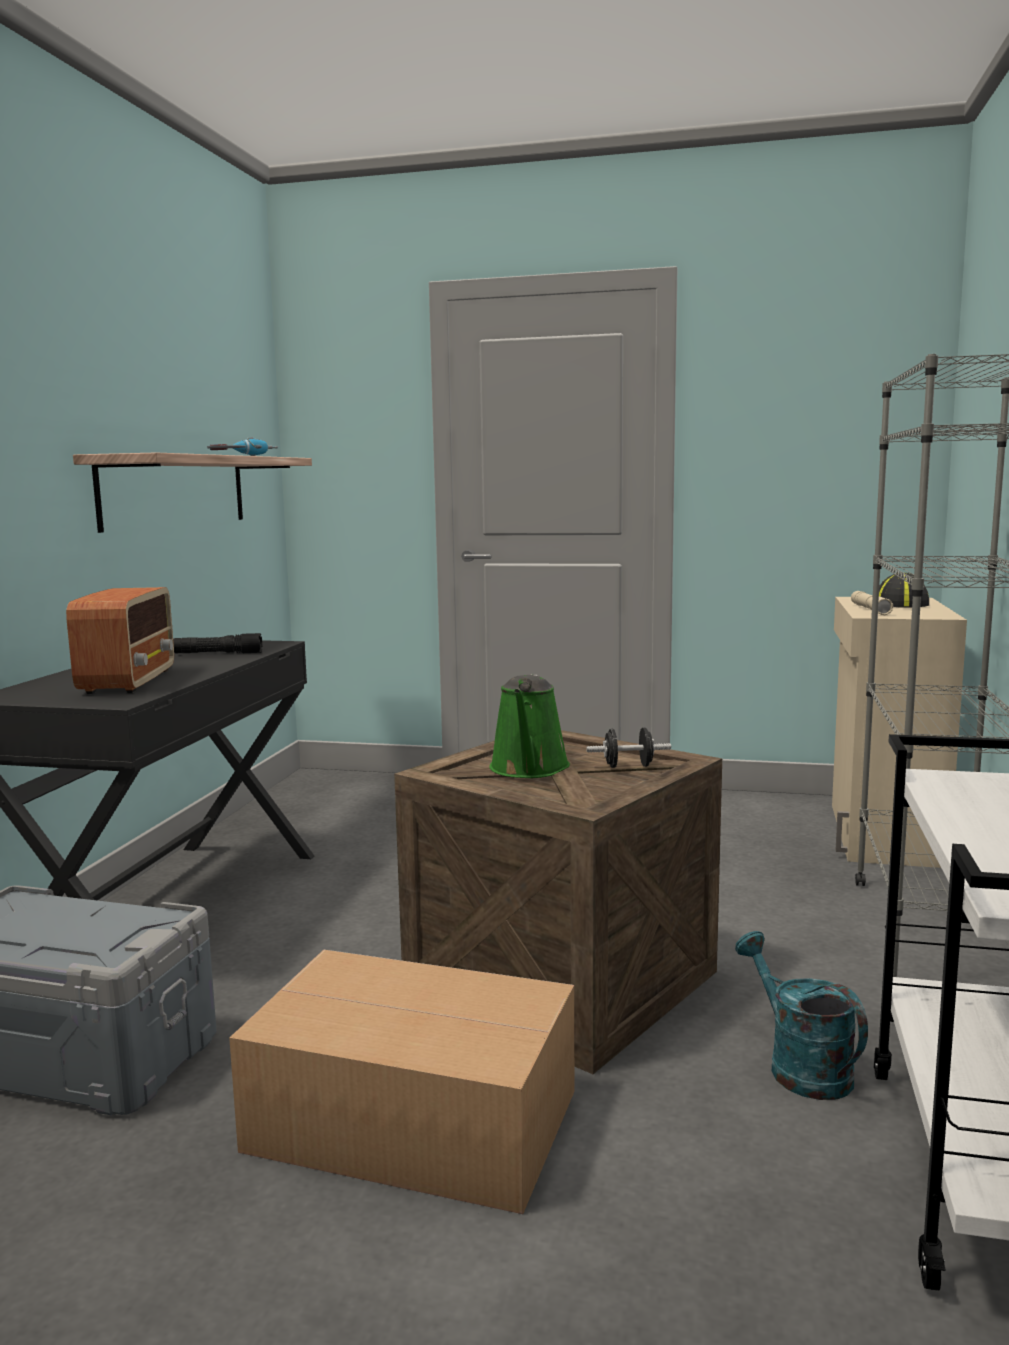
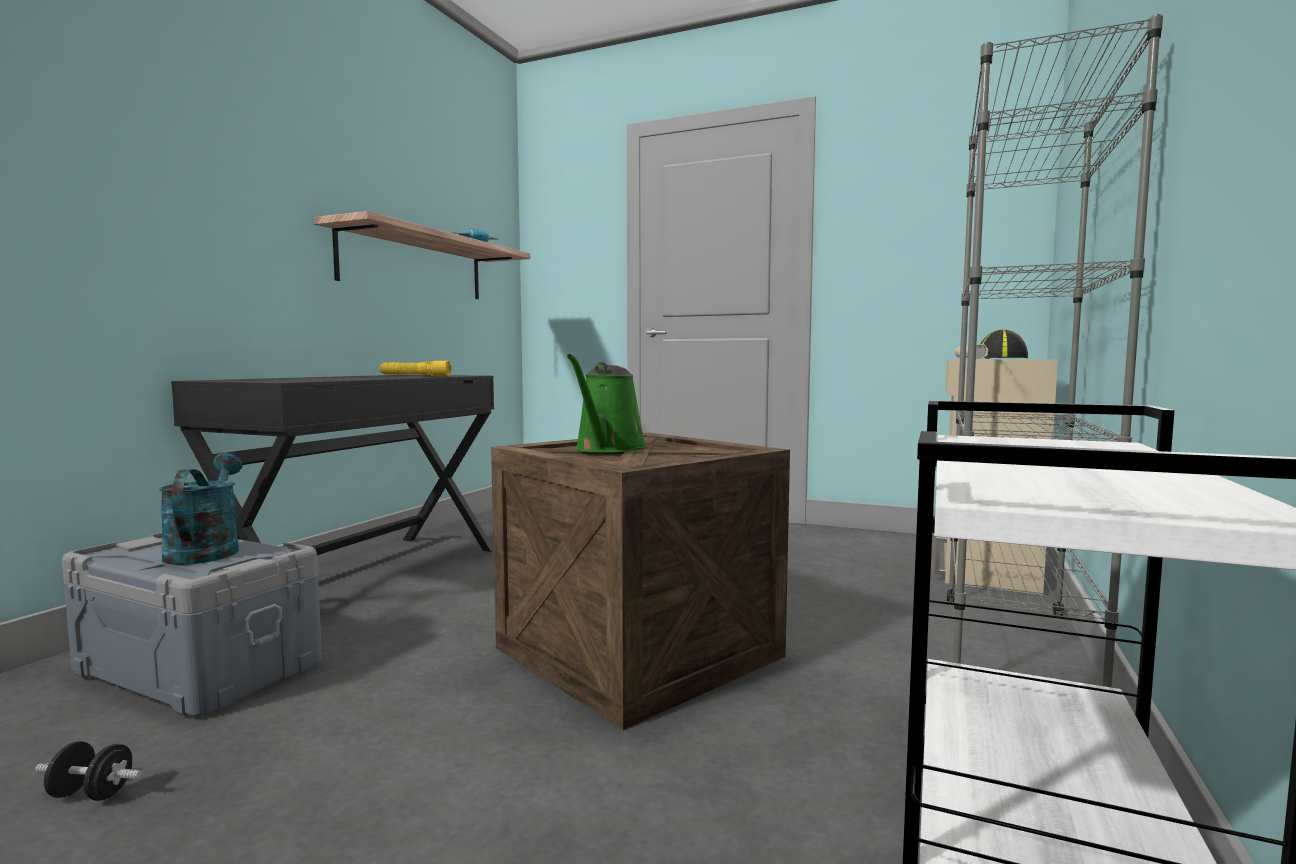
camera: 10 degrees right, 5 degrees down
(129, 681) = (320, 378): radio -> none
(217, 654) = (415, 376): black flashlight -> yellow flashlight
(417, 1122) = (433, 753): cardboard box -> none
(628, 766) = (699, 451): black dumbbell -> black dumbbell (91, 794)
(799, 1066) = (833, 745): turquoise watering can -> turquoise watering can (206, 550)

